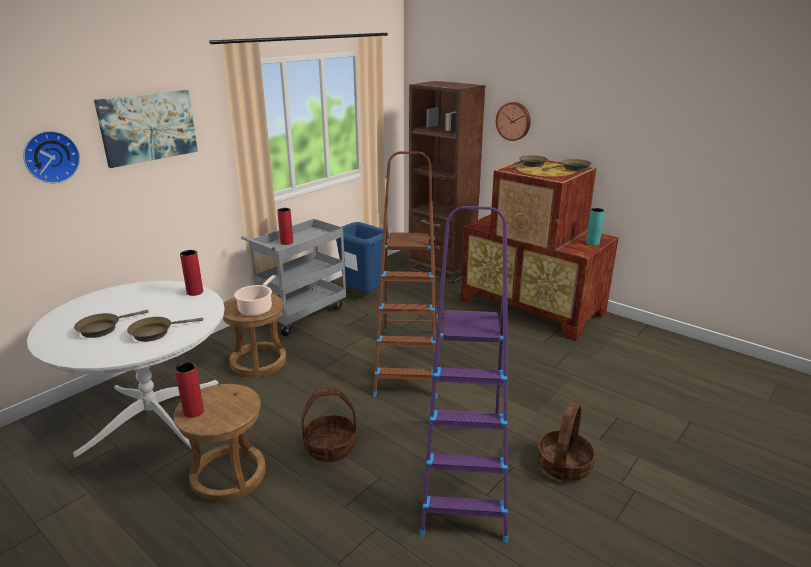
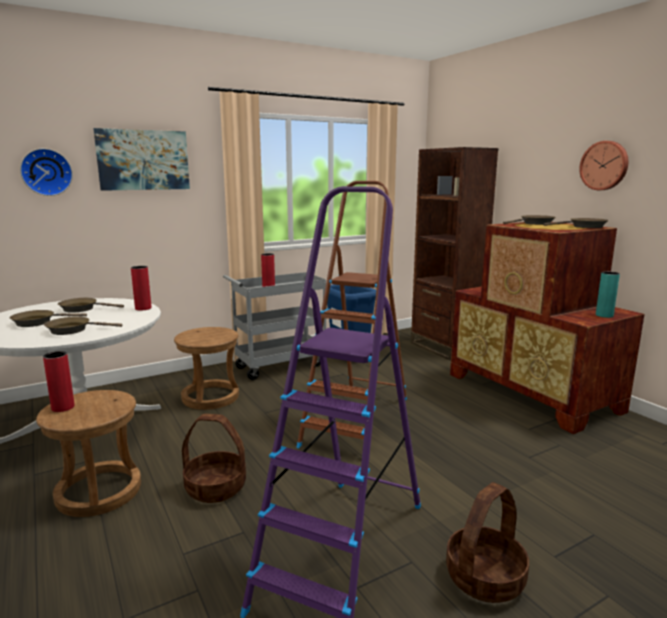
camera: 20 degrees right, 10 degrees down
(128, 302) = (82, 309): none -> brown frying pan
(256, 309) = (208, 338): cooking pot -> none
(514, 121) = (526, 183): wall clock -> wall clock (604, 165)

